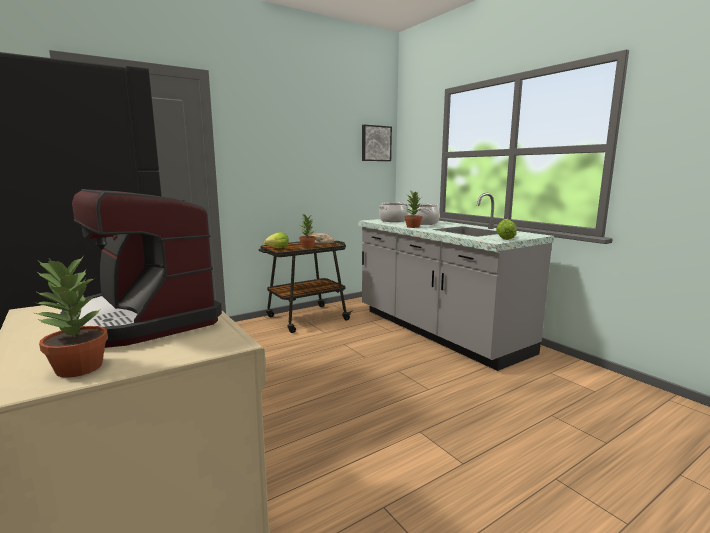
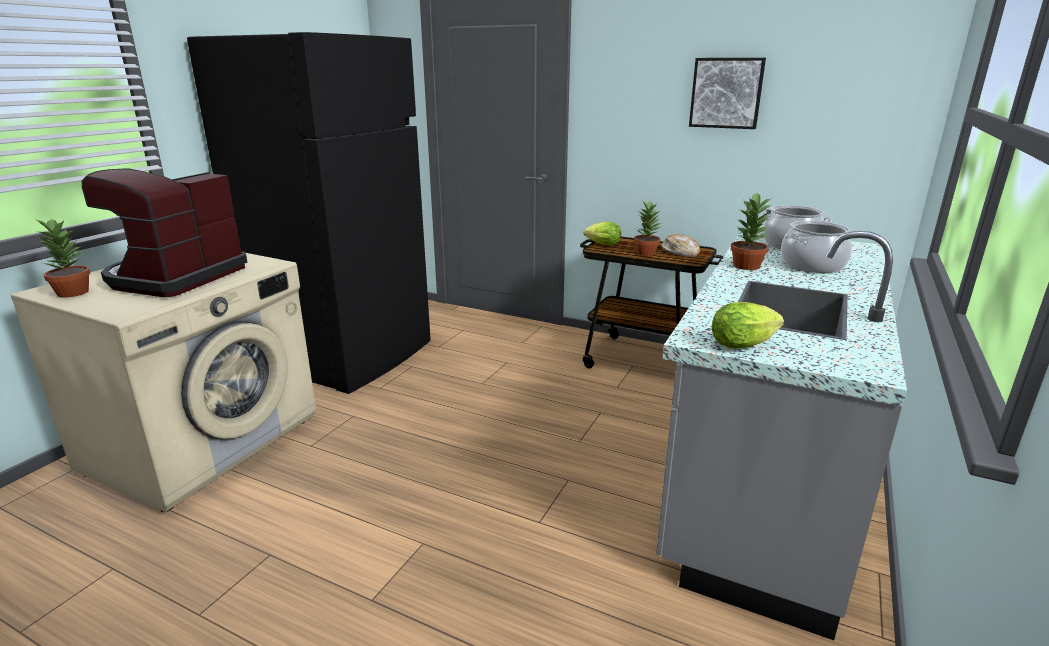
camera: 60 degrees right, 10 degrees up
(375, 143) = (886, 74): picture -> picture (726, 93)

